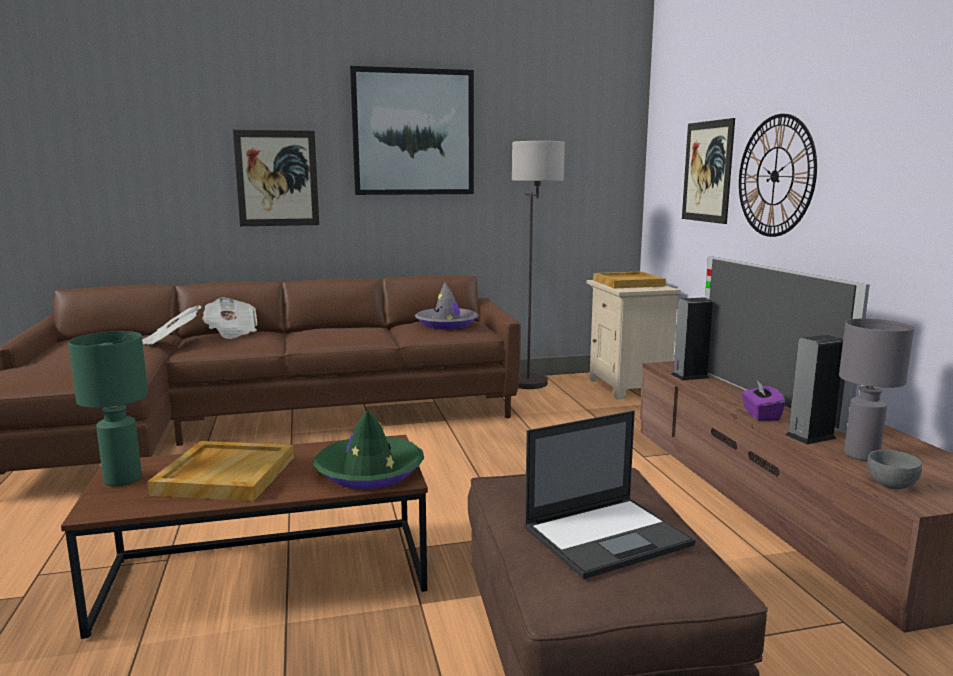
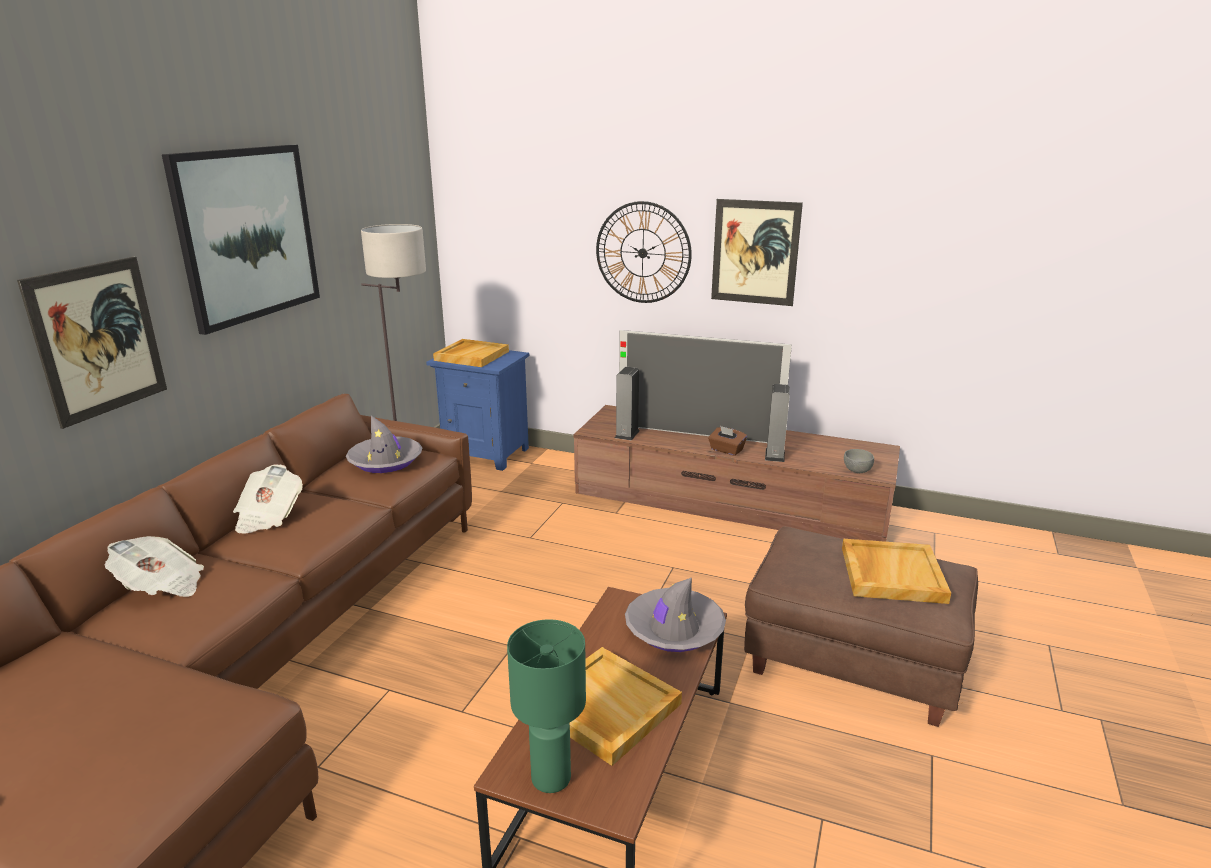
camera: 55 degrees left, 10 degrees up
(171, 341) = (126, 640): newspaper -> newspaper (267, 516)
(369, 472) = (674, 629): green hat -> grey hat
(608, 535) = (891, 574): laptop -> beige tray
(627, 387) = (486, 455): beige nightstand -> blue nightstand
(707, 171) = (548, 242): picture -> picture (755, 252)
(760, 415) = (726, 450): purple tissue box -> brown tissue box
(862, 455) = (813, 457): grey table lamp -> none

